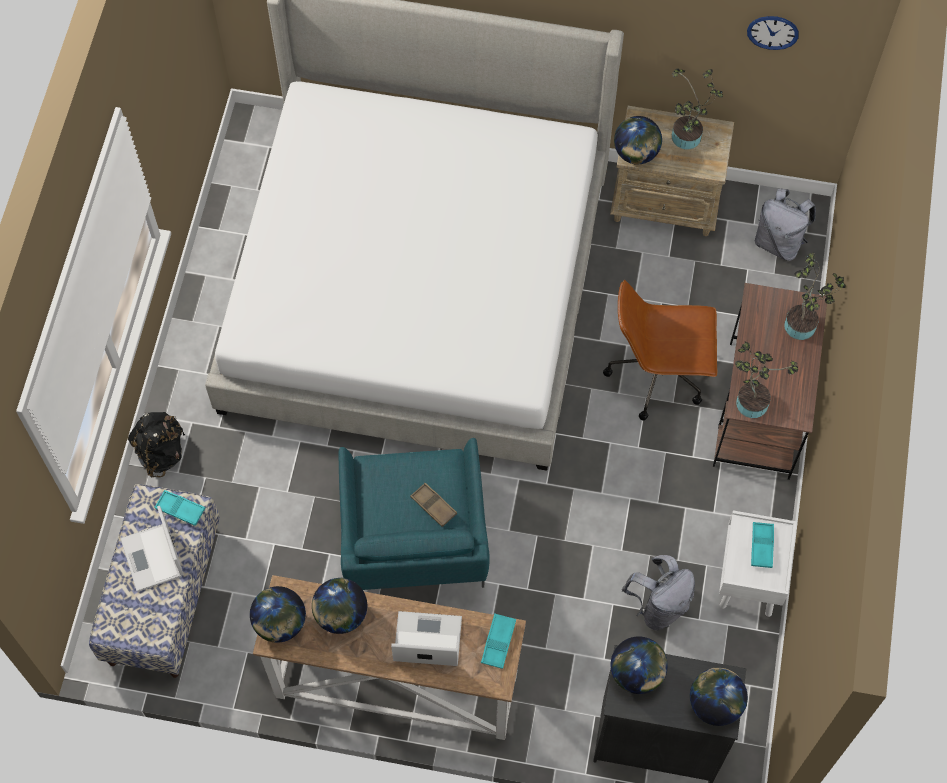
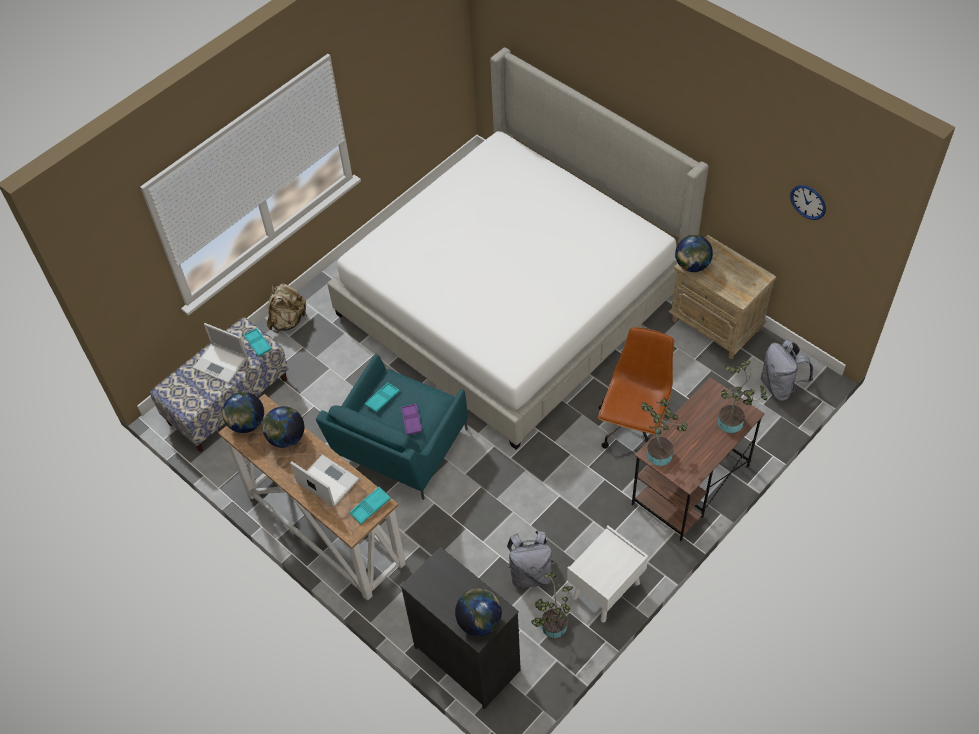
camera: 35 degrees right, 10 degrees down
(153, 558) = (221, 363): laptop -> laptop turned 75 degrees counterclockwise
(161, 452) = (288, 320): black backpack -> beige backpack
(433, 506) = (411, 421): brown tray -> purple tray
(636, 673) = (441, 572): globe -> none
(658, 374) = (634, 428): brown office chair -> brown office chair turned 75 degrees clockwise
(686, 140) = (733, 272): potted plant -> potted plant (552, 628)
(762, 546) = (612, 559): turquoise tray -> turquoise tray (382, 399)

